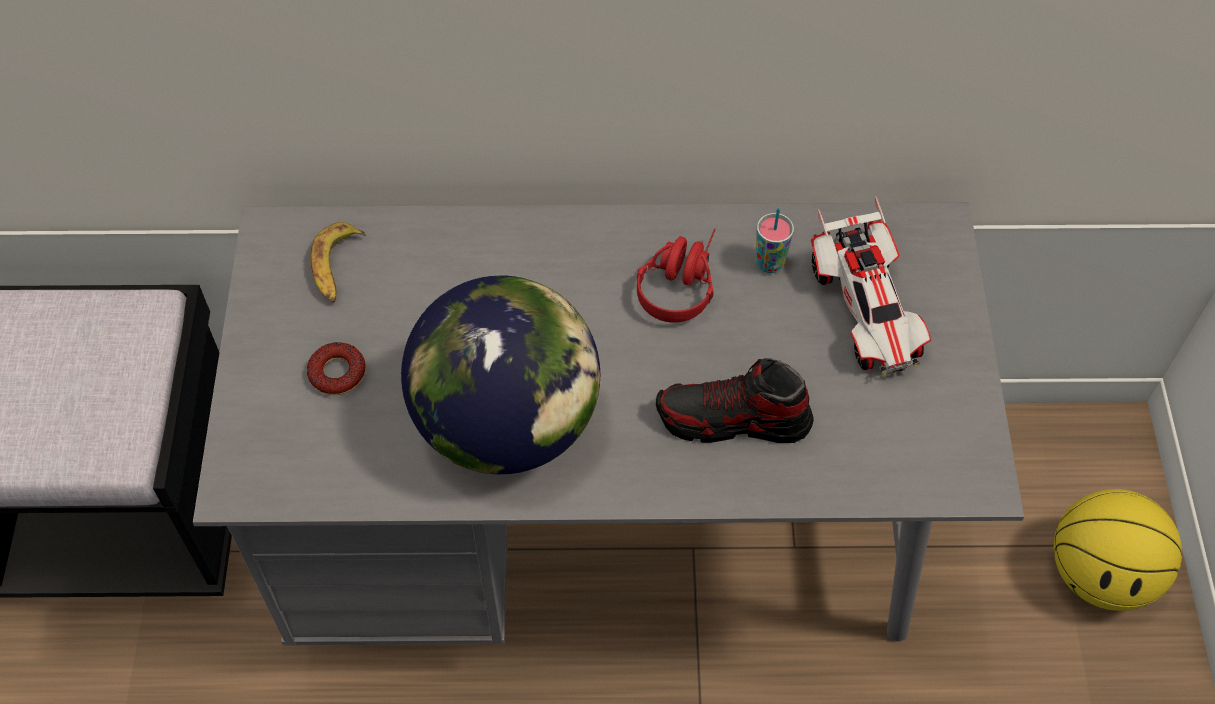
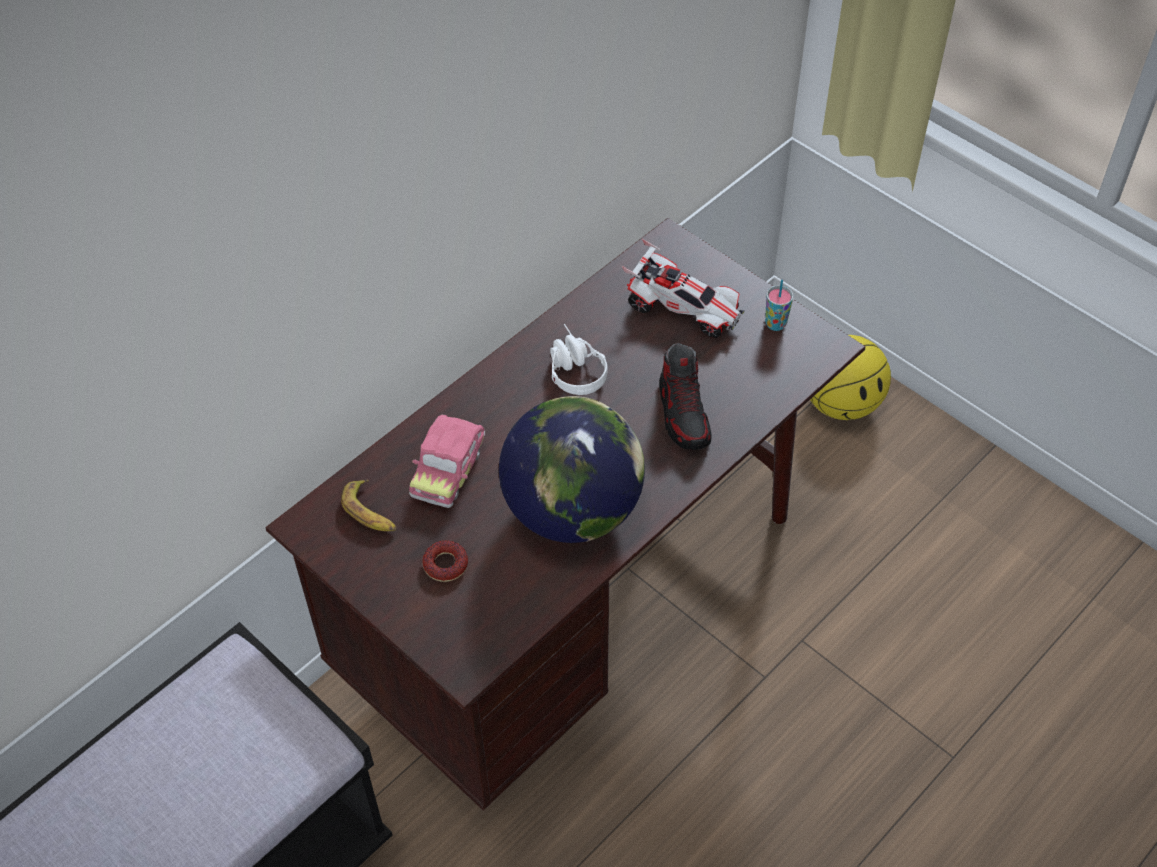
camera: 45 degrees left, 5 degrees down
(448, 285) = (449, 470): none -> toy car
(608, 545) = (580, 608): grey desk -> brown desk
(680, 281) = (572, 368): red headphones -> white headphones
(733, 420) = (683, 413): shoe -> shoe turned 60 degrees counterclockwise
(769, 263) = (607, 323): cup -> cup (775, 324)

